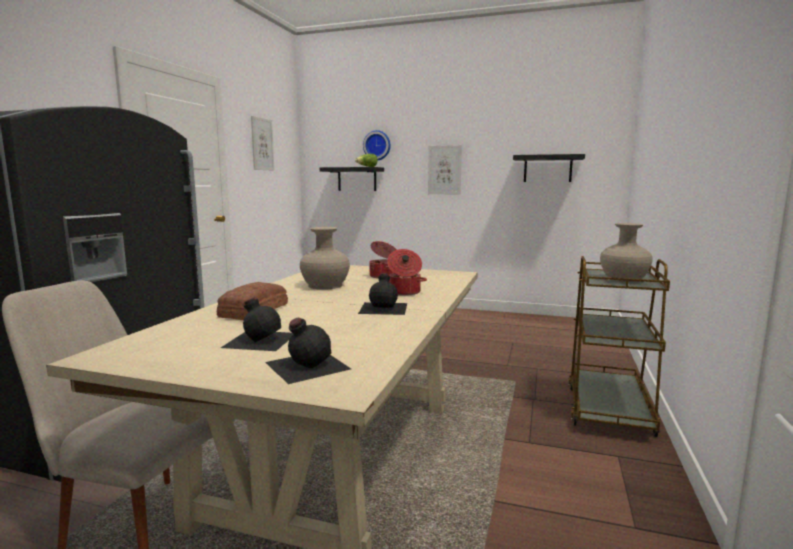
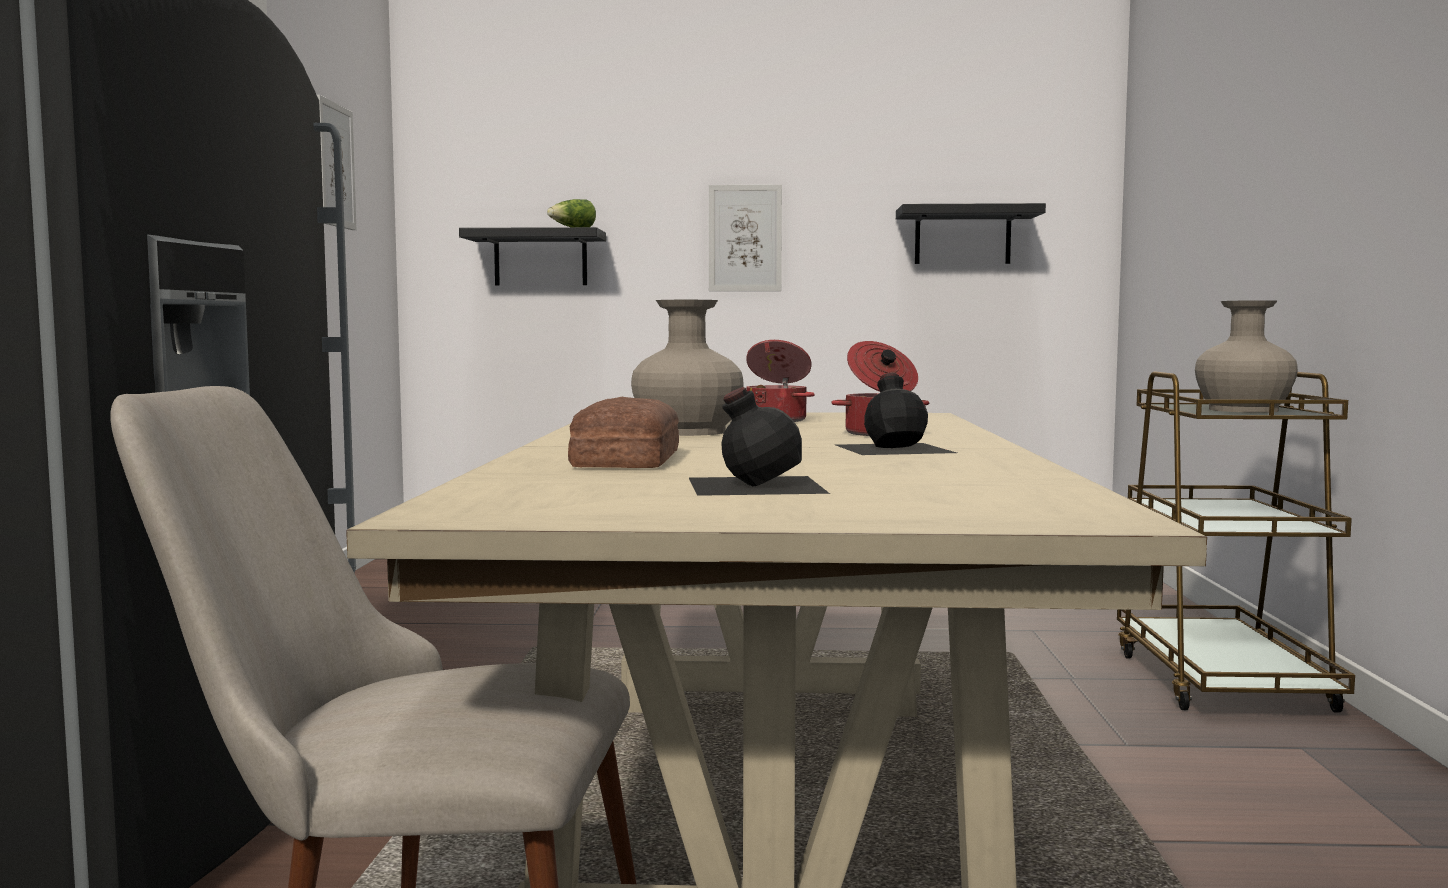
camera: 15 degrees left, 5 degrees down
(305, 365) = (943, 502): black bottle -> none
(377, 145) = (590, 183): wall clock -> none

